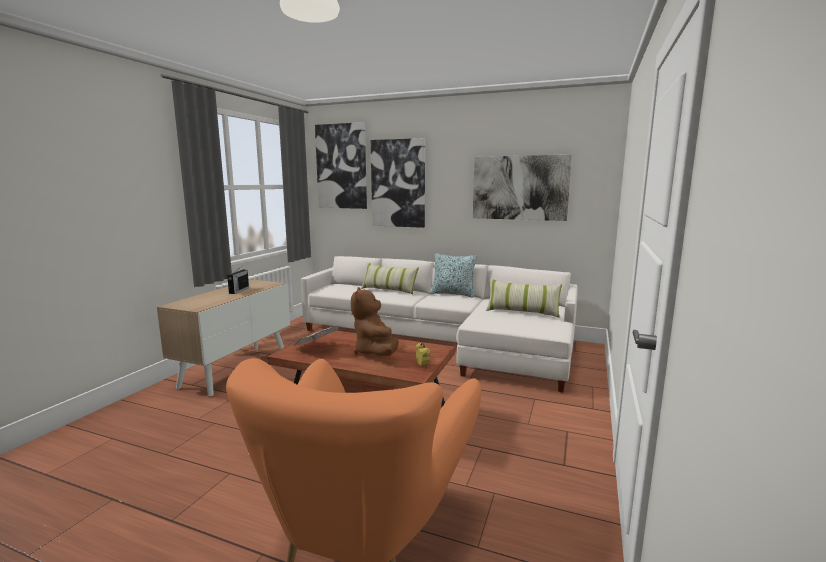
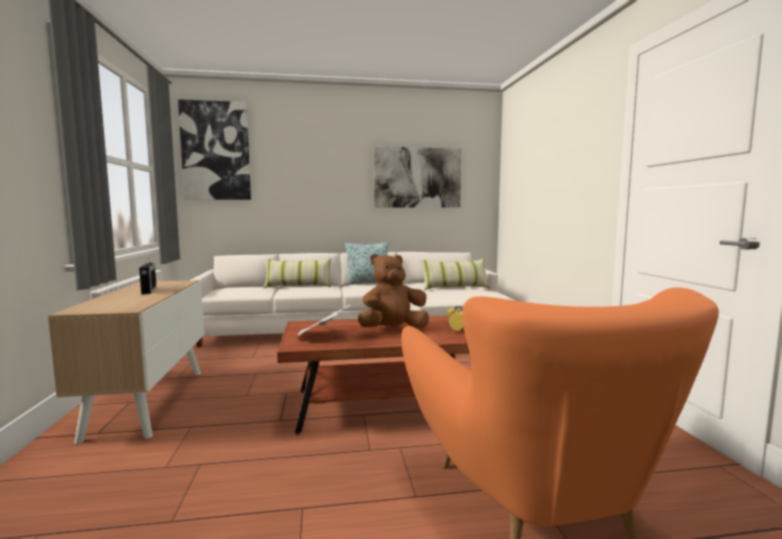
camera: 30 degrees left, 5 degrees down
(375, 352) = (393, 330): brown plush toy -> brown plush toy turned 105 degrees clockwise
(398, 183) = (290, 172): picture -> none

